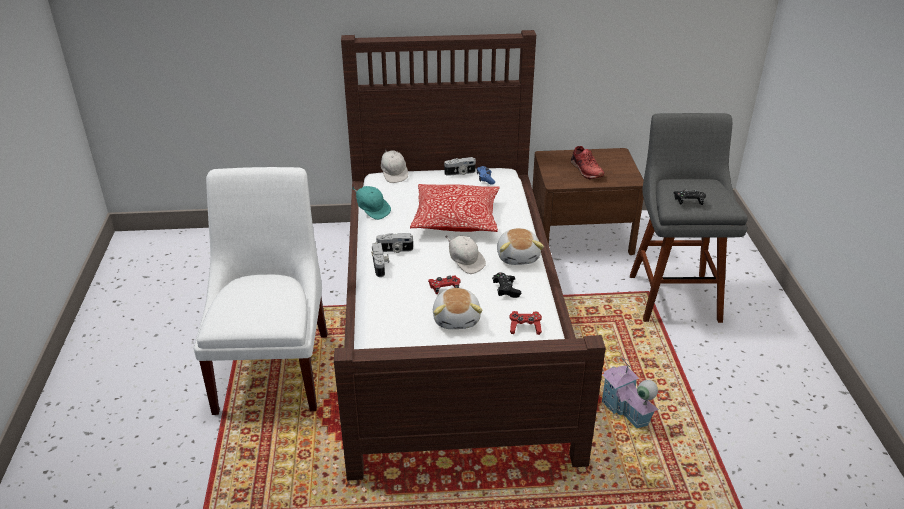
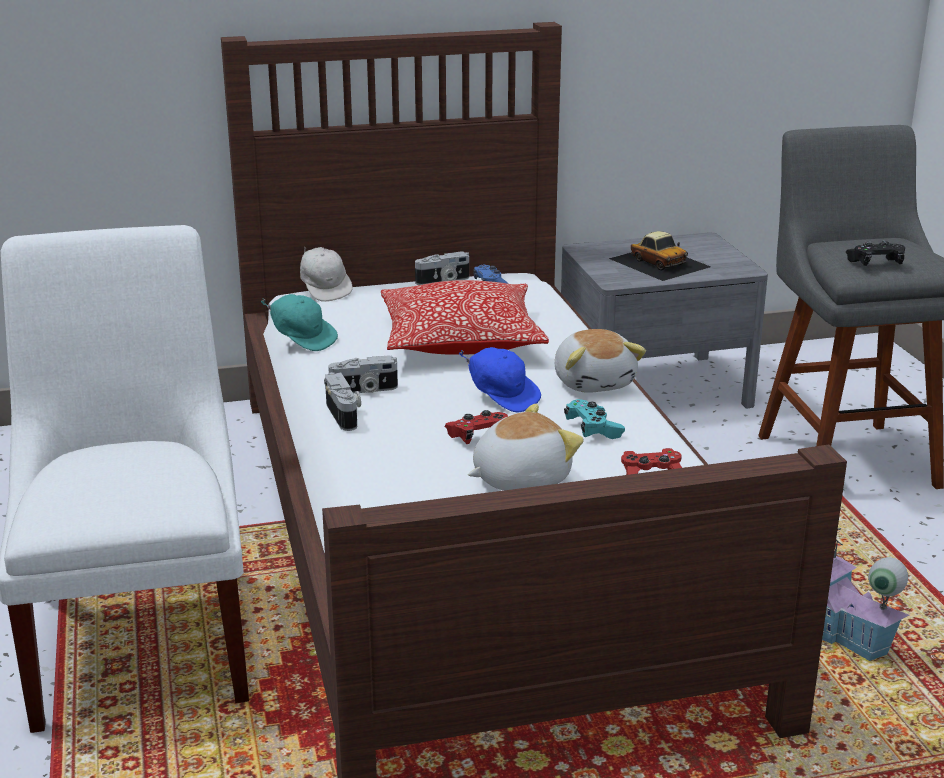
camera: 10 degrees left, 10 degrees down
(457, 318) = (519, 478): plush toy -> plush toy turned 105 degrees counterclockwise
(465, 262) = (502, 397): white cap -> blue cap
(506, 290) = (593, 429): black game controller -> turquoise game controller
(581, 235) = (653, 388): brown nightstand -> grey nightstand
(585, 170) = (659, 262): red shoe -> toy car

